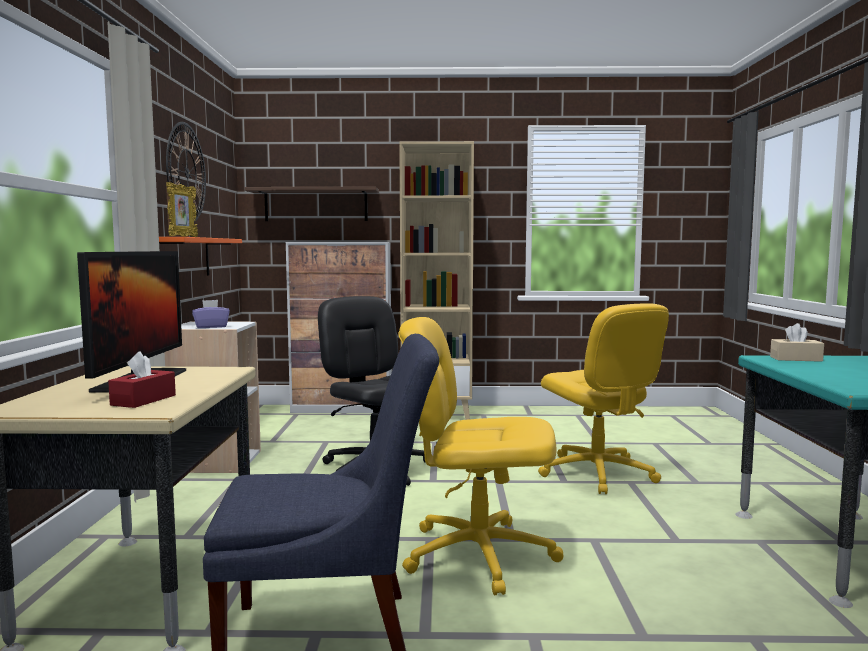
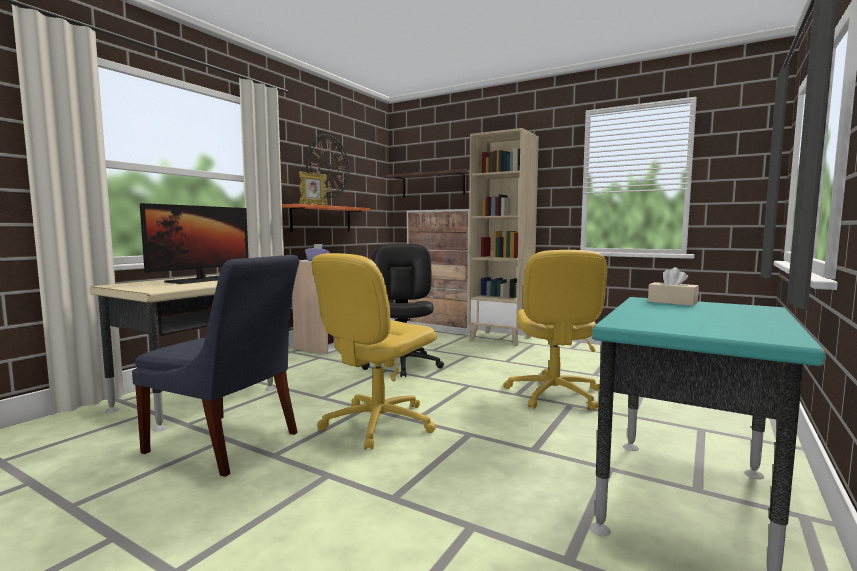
camera: 30 degrees right, 0 degrees up
(143, 400) = (168, 286): red tissue box -> none
(478, 554) = (378, 423): yellow office chair -> yellow office chair turned 90 degrees counterclockwise

